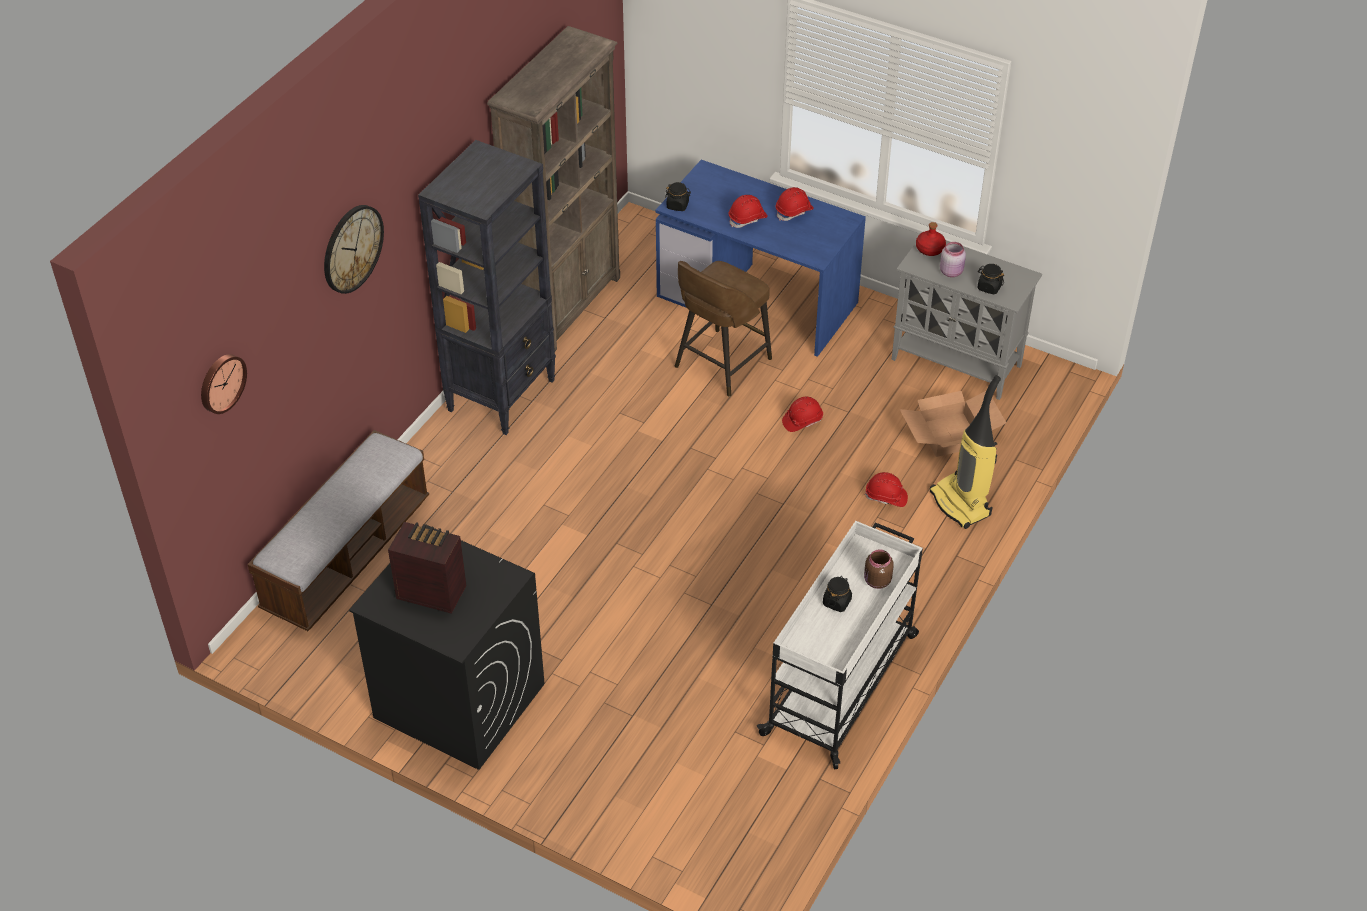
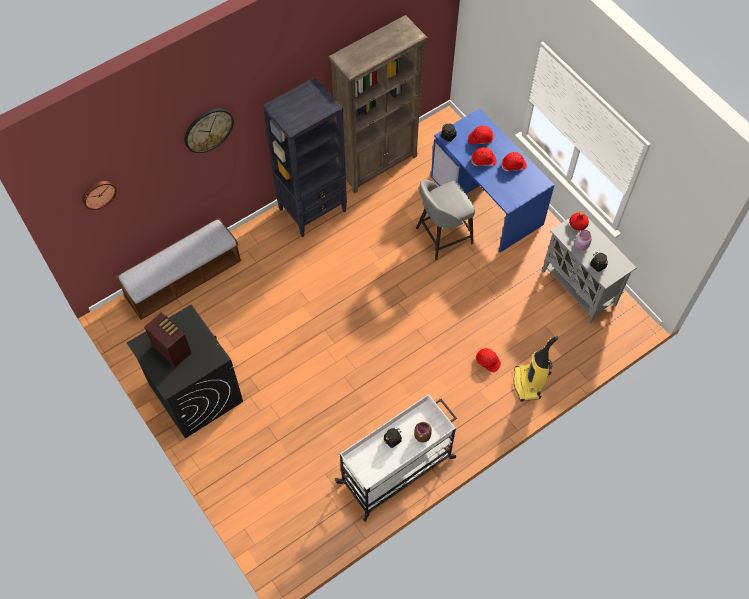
camera: 25 degrees right, 15 degrees up
(721, 364) = (442, 236): brown stool -> grey stool
(802, 421) = (468, 292): red hard hat -> red hard hat (480, 139)
(950, 434) = (548, 335): cardboard box -> none

